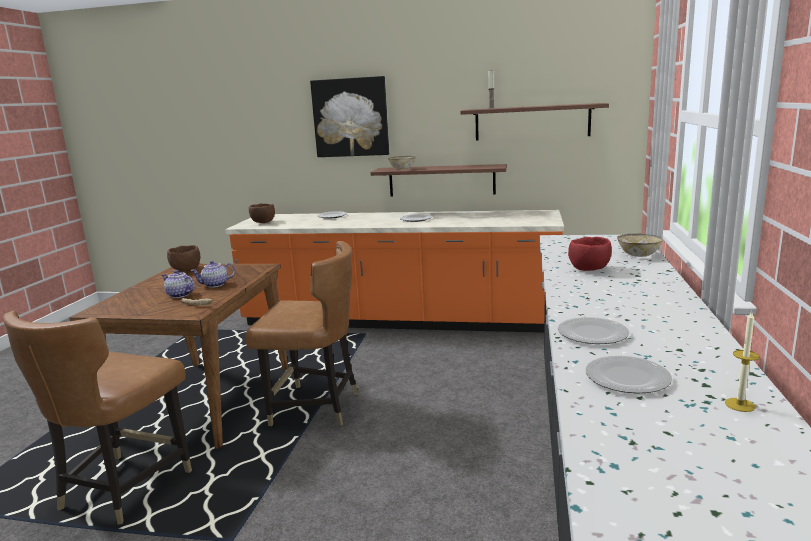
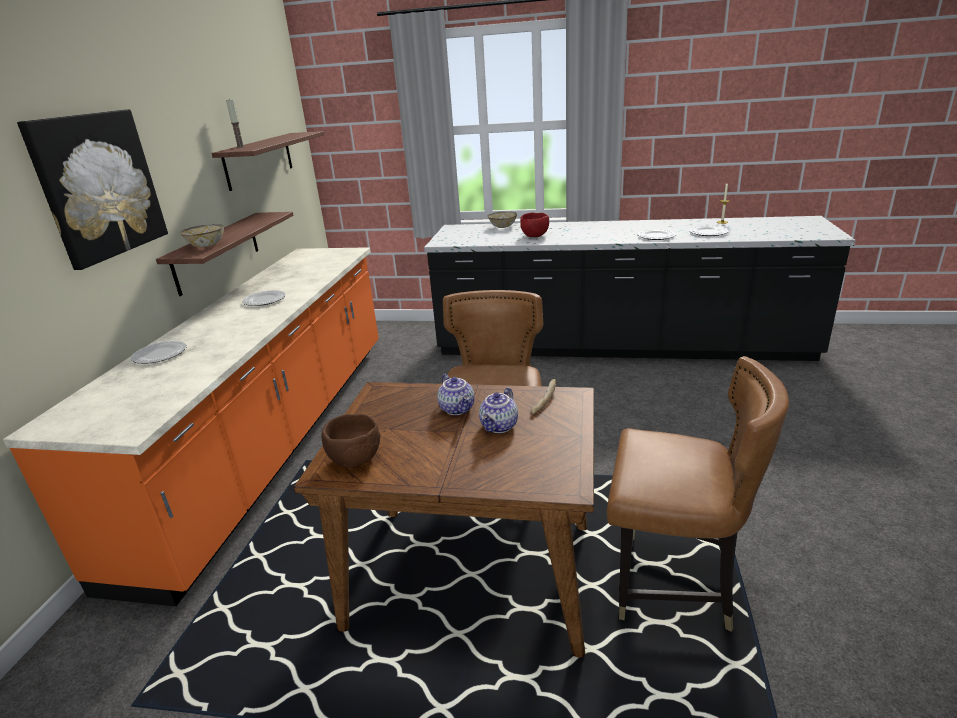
camera: 90 degrees left, 10 degrees up
(263, 222) = (129, 411): brown bowl -> none

